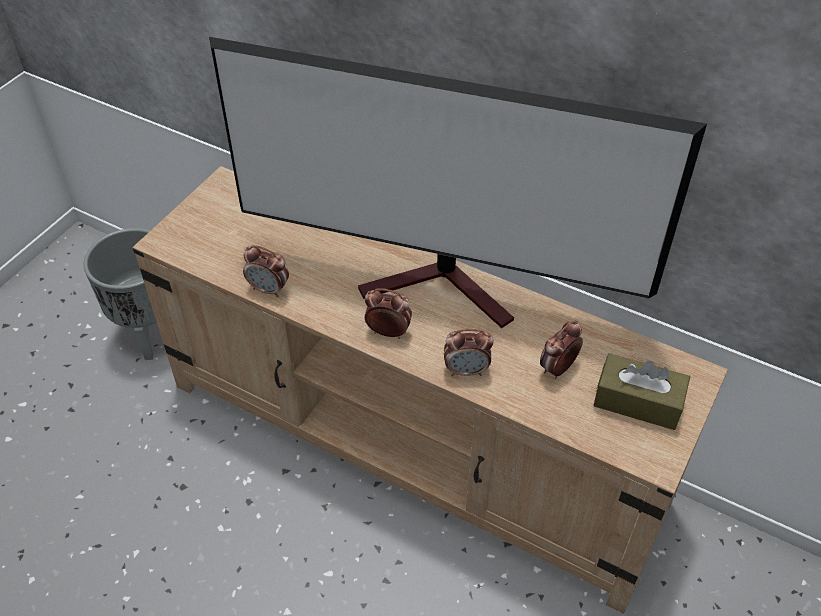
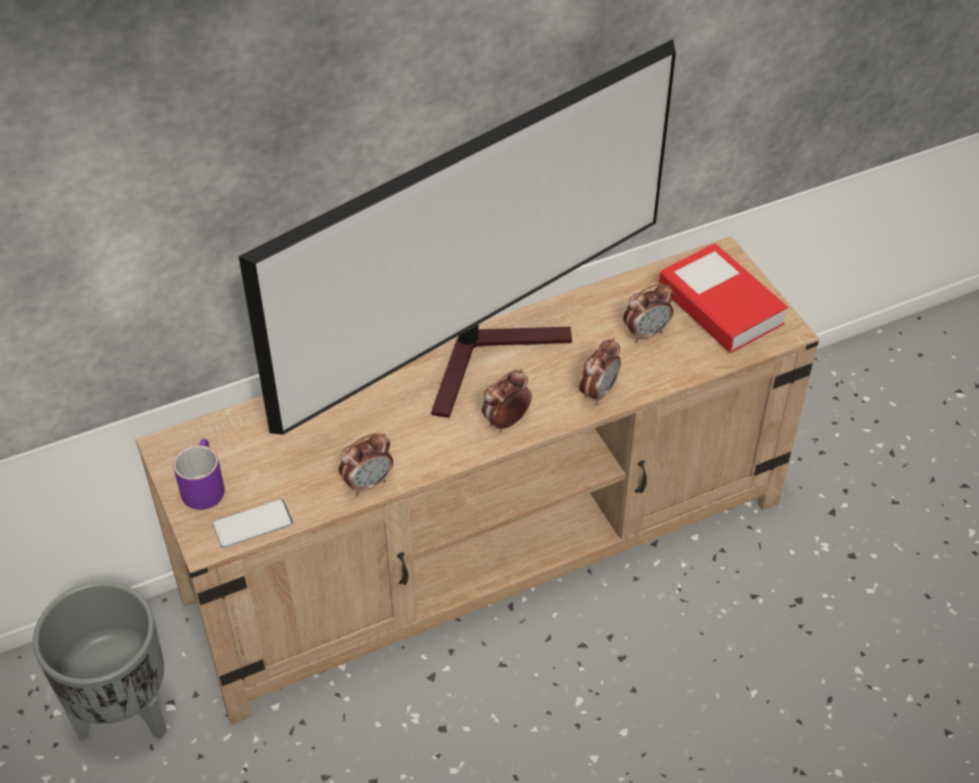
camera: 55 degrees left, 0 degrees up
(191, 253) = (252, 524): none -> phone
(205, 214) = (203, 485): none -> purple mug
(558, 368) = (646, 333): alarm clock -> alarm clock turned 105 degrees counterclockwise
(638, 401) = (720, 306): brown tissue box -> book

